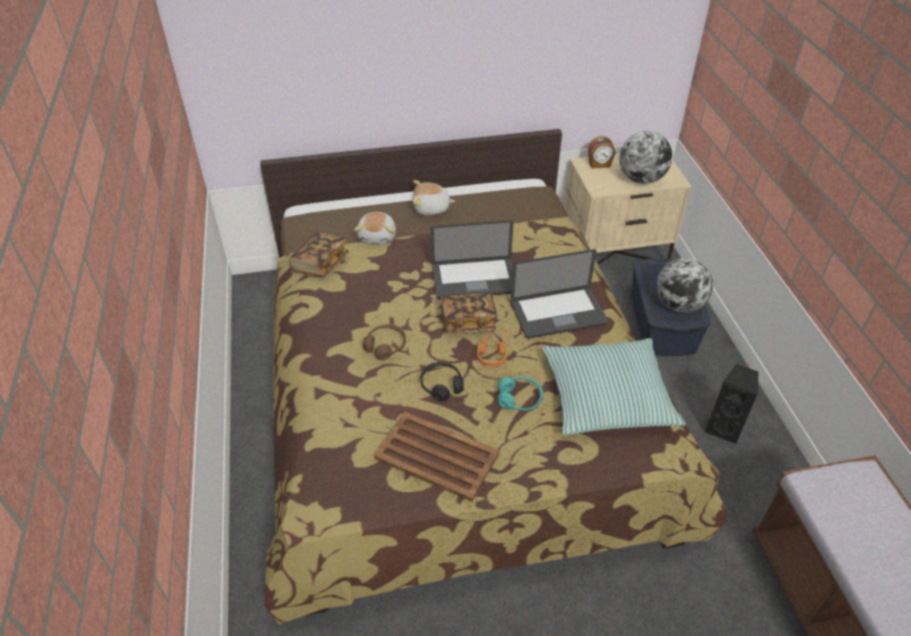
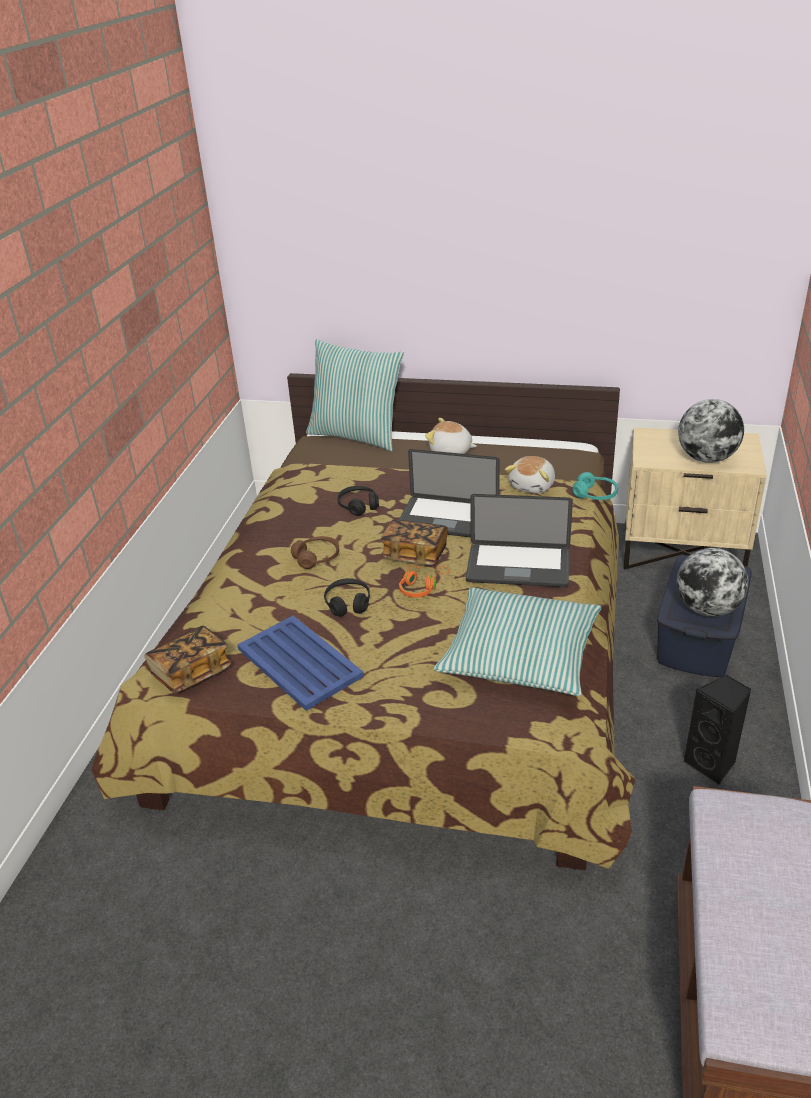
camera: 25 degrees right, 10 degrees down
(320, 264) = (304, 478): book -> book (191, 672)
(337, 207) = (356, 435): none -> pillow
(378, 237) = (378, 466): plush toy -> plush toy (533, 486)
(389, 283) = (358, 506): none -> black headphones
(436, 455) = (299, 662): brown tray -> blue tray
(519, 399) = (420, 633): turquoise headphones -> turquoise headphones (595, 495)
(599, 164) = (664, 437): alarm clock -> none

